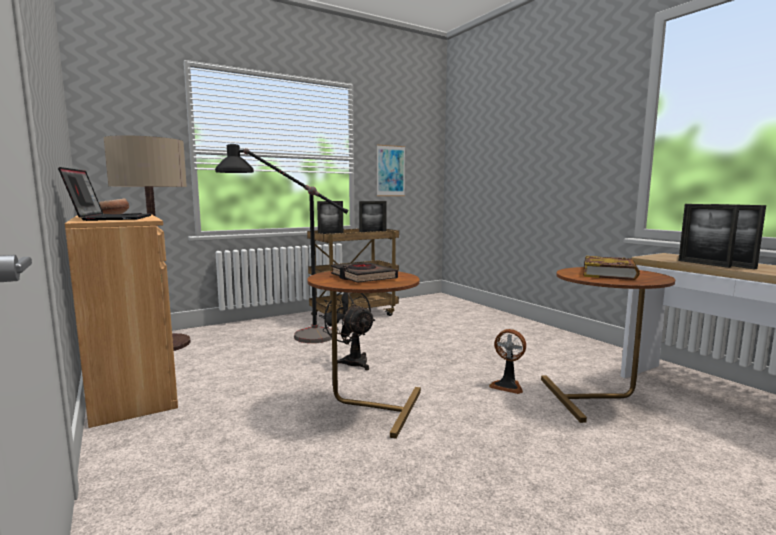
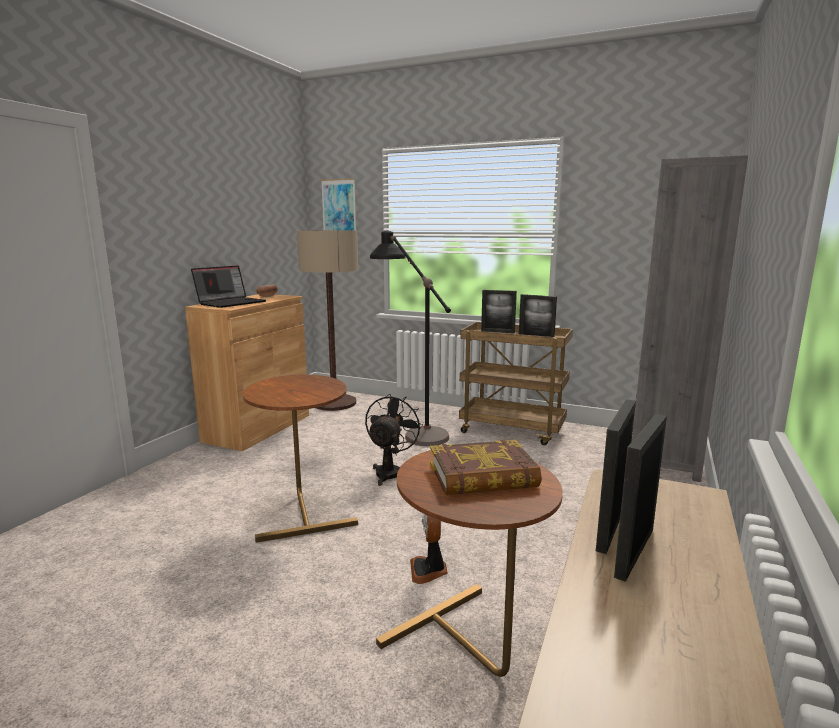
camera: 55 degrees right, 5 degrees up
(363, 277) = (297, 388): black book -> none
(390, 171) = (617, 251): picture -> picture (339, 209)
(452, 304) = (664, 461): none -> grey bookcase

